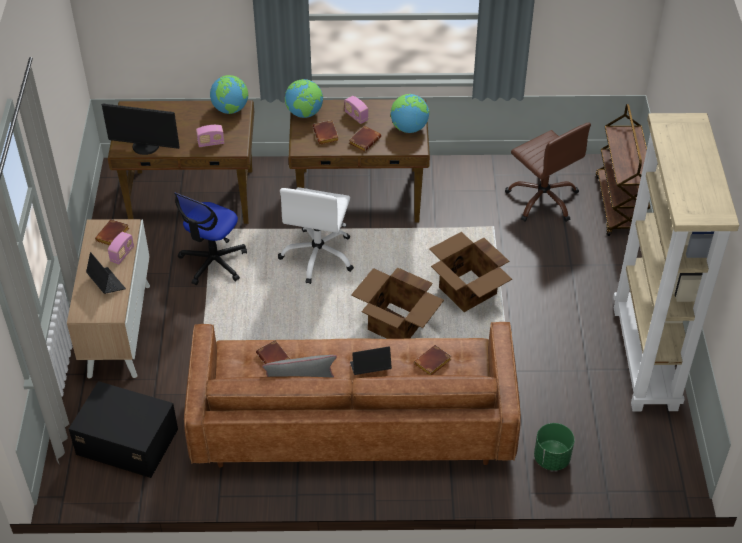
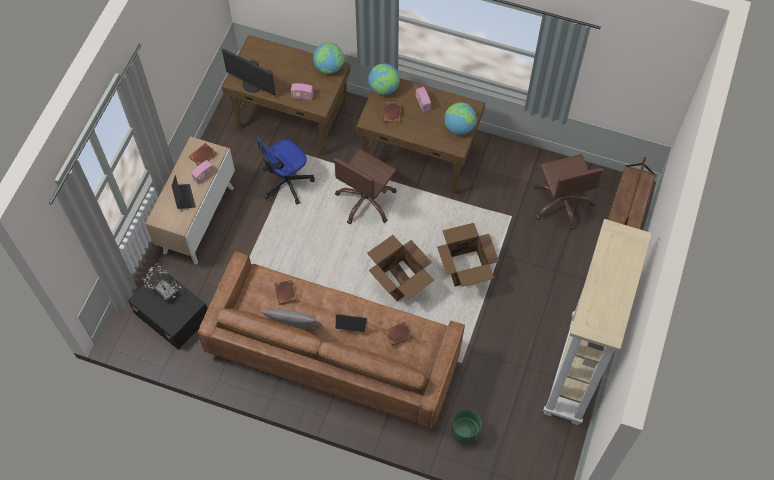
camera: 20 degrees right, 15 degrees up
(113, 404) = (164, 290): none -> potted plant
(318, 256) = (366, 201): white office chair -> brown office chair
(364, 140) = (419, 128): brown book -> none

